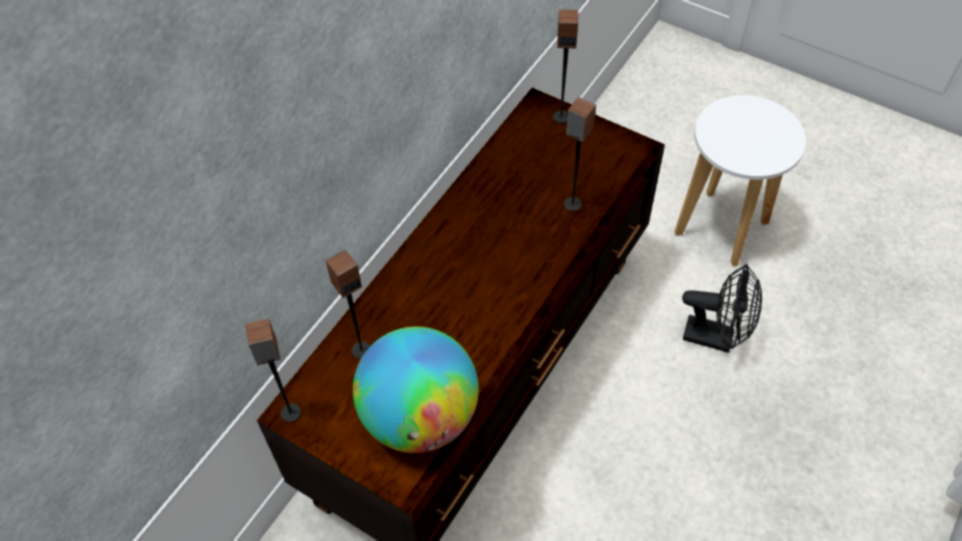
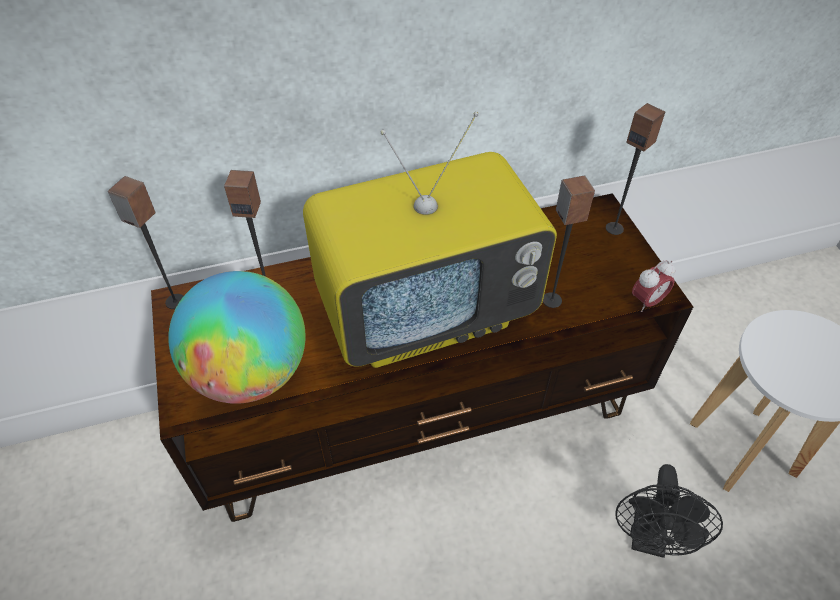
camera: 40 degrees right, 5 degrees down
(497, 276) = (427, 312): none -> television
(634, 161) = (647, 302): none -> alarm clock
(716, 337) = (649, 538): black fan -> black fan turned 45 degrees clockwise

